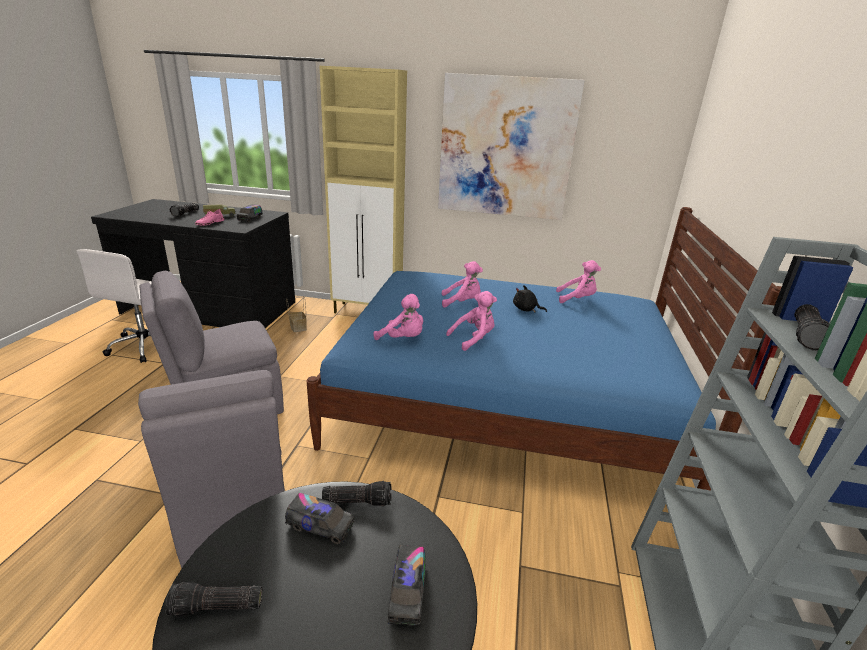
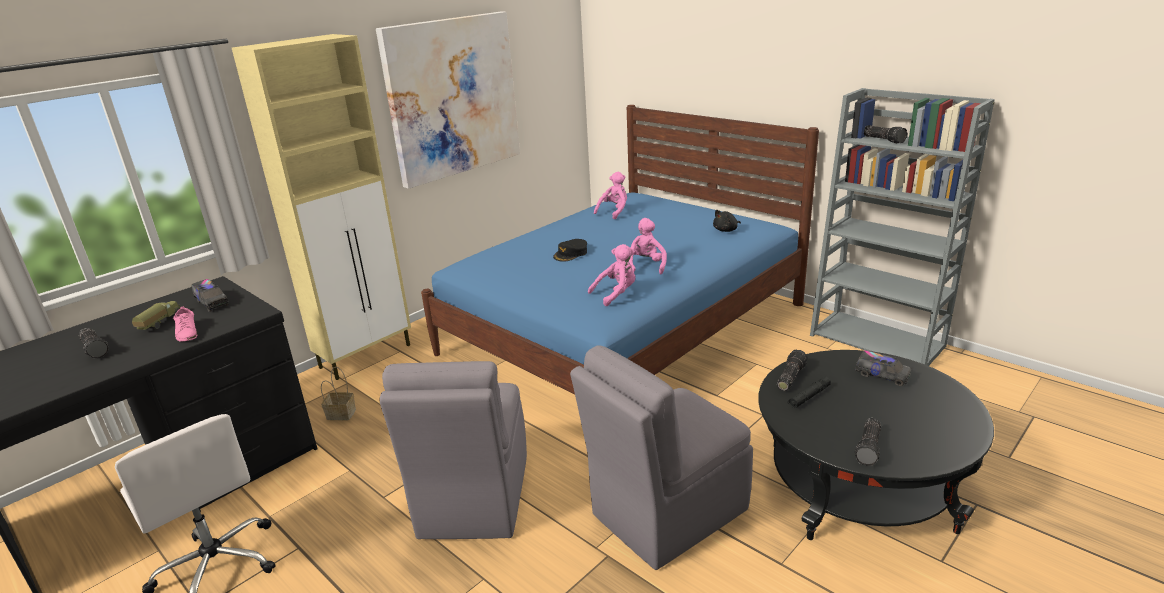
camera: 55 degrees left, 0 degrees up
(233, 514) = (666, 513): grey chair -> grey chair turned 135 degrees clockwise
(320, 526) = (809, 397): toy truck -> black flashlight
(462, 302) = (571, 254): pink plush toy -> black cap
(526, 309) = (613, 234): black plush toy -> black plush toy (726, 230)

